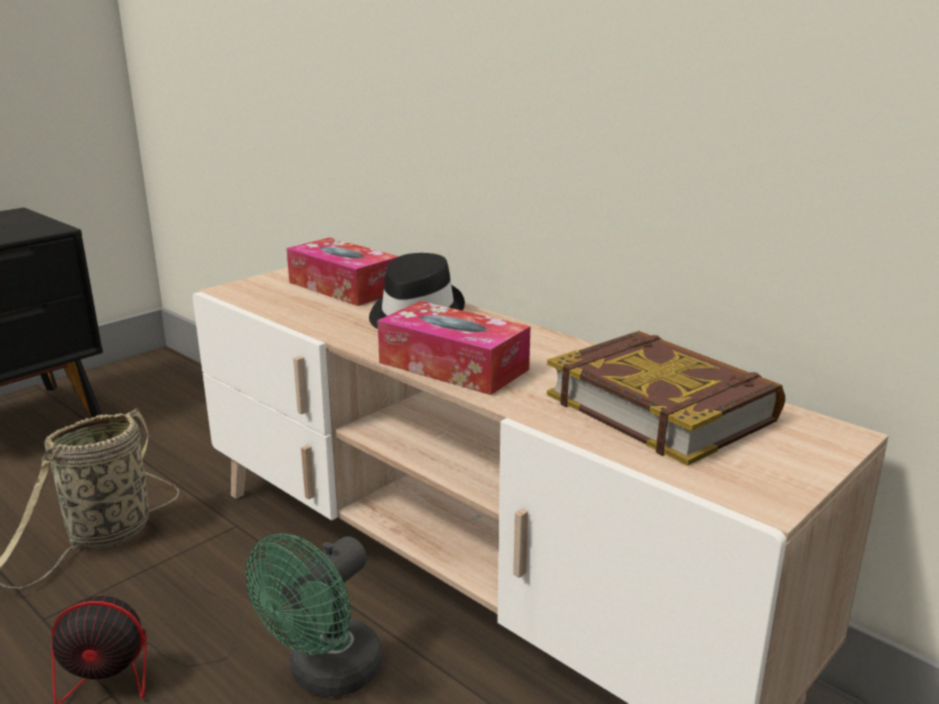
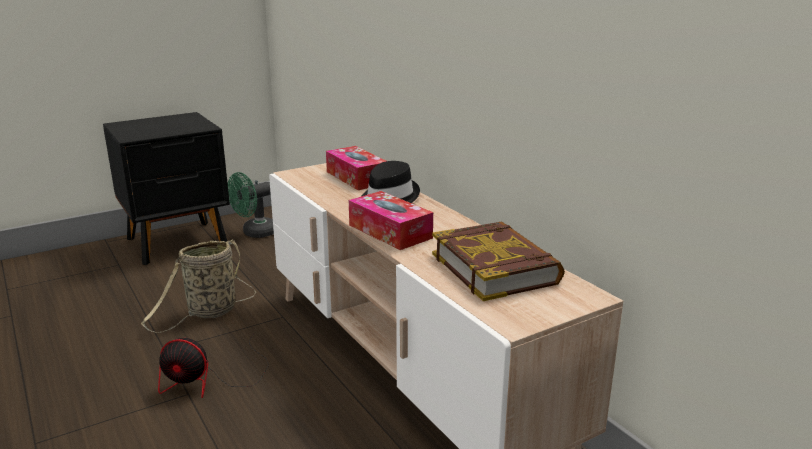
camera: 15 degrees right, 0 degrees up
(326, 675) = (302, 404): green fan -> green fan (255, 233)

